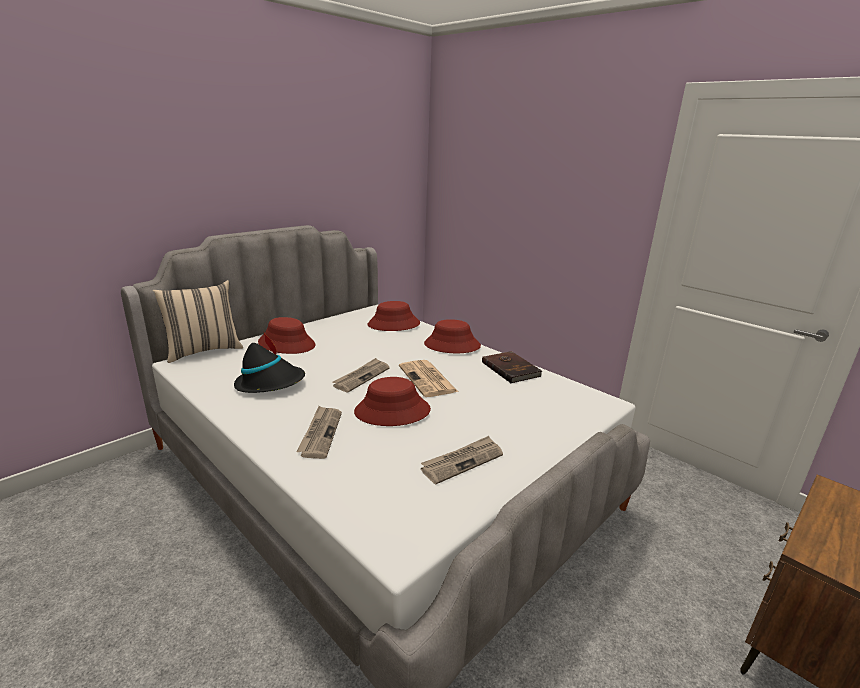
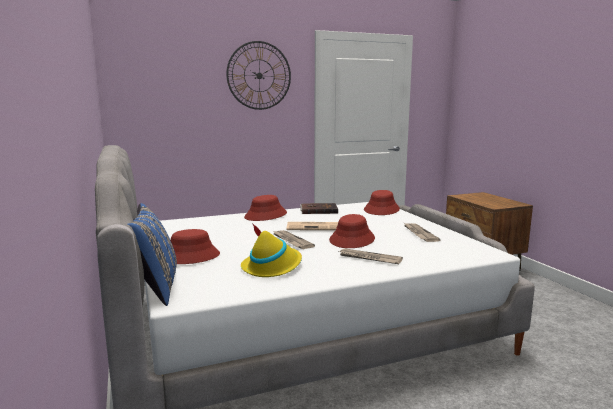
camera: 65 degrees left, 10 degrees down
(203, 350) = (154, 289): beige pillow -> blue pillow
(270, 383) = (272, 267): black hat -> yellow hat
(393, 324) = (201, 223): red hat -> red hat (381, 210)
(579, 161) = (259, 75): none -> wall clock

